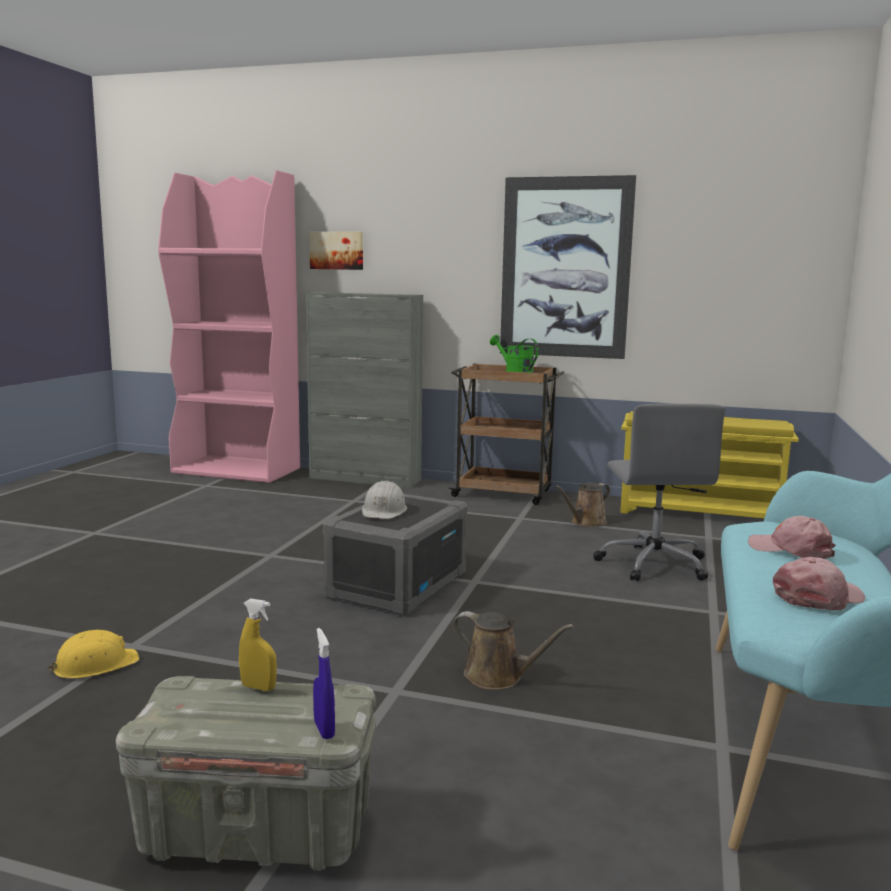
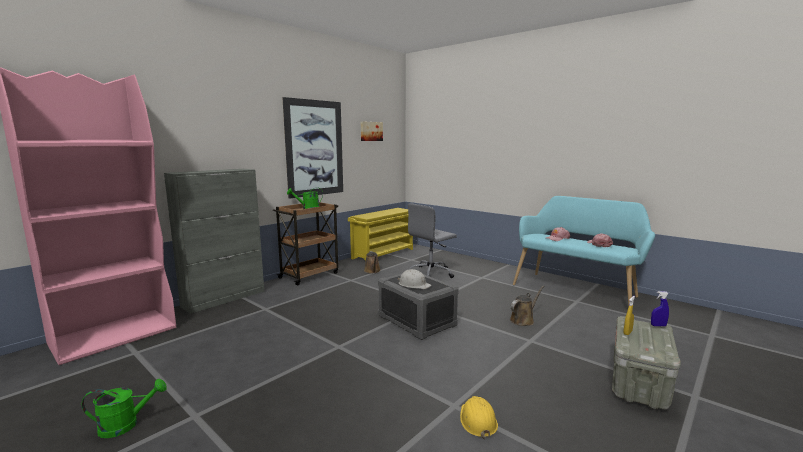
camera: 65 degrees left, 0 degrees up
(78, 516) = (126, 425): none -> green watering can
(337, 250) = (171, 140): picture -> picture (371, 131)
(653, 564) = (431, 273): grey office chair -> grey office chair turned 120 degrees clockwise

